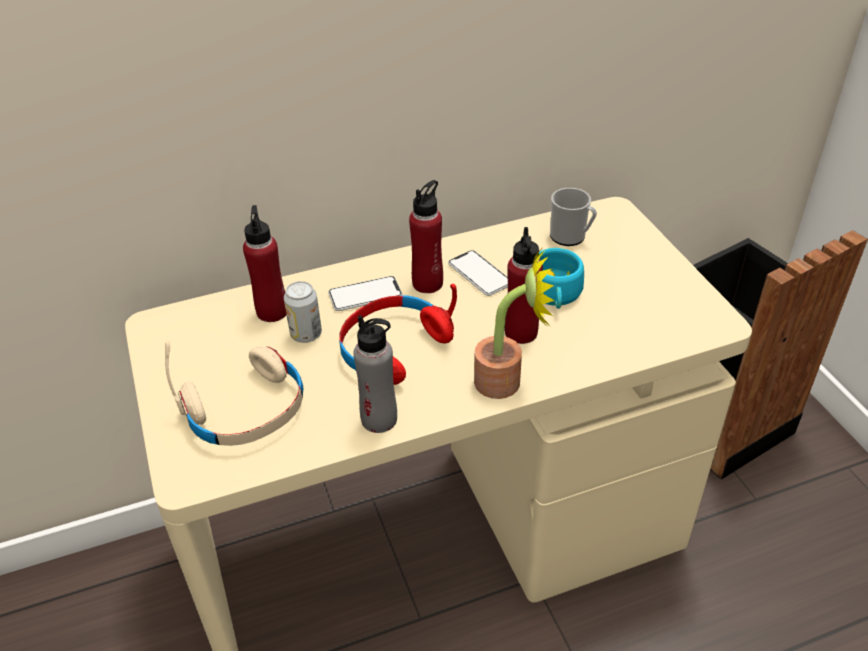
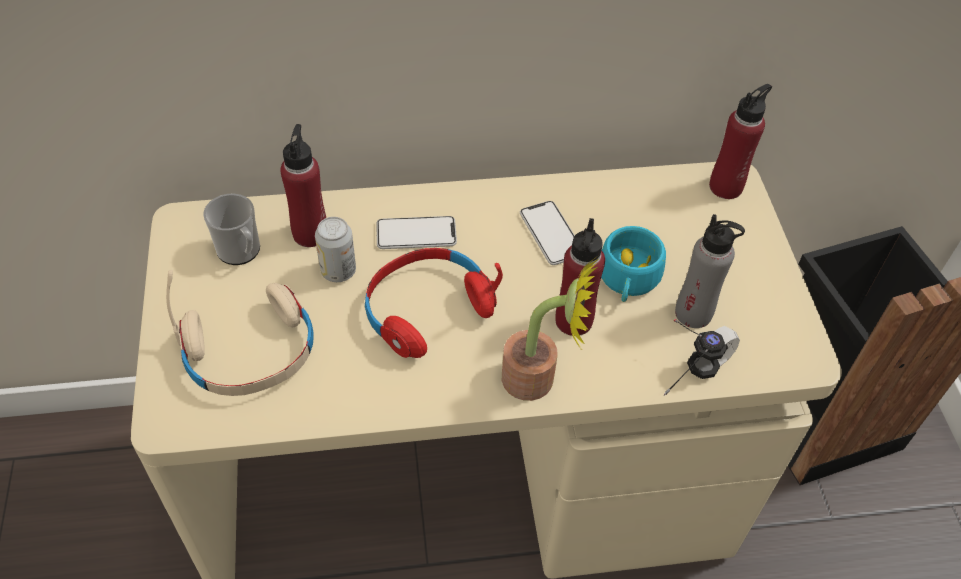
camera: 10 degrees right, 10 degrees up
(379, 419) = (386, 395): grey bottle -> grey bottle (693, 313)
(427, 283) = (489, 233): red bottle -> red bottle (726, 187)
(571, 237) = (671, 206): mug -> mug (241, 252)
(622, 353) = (679, 372): none -> headphones

